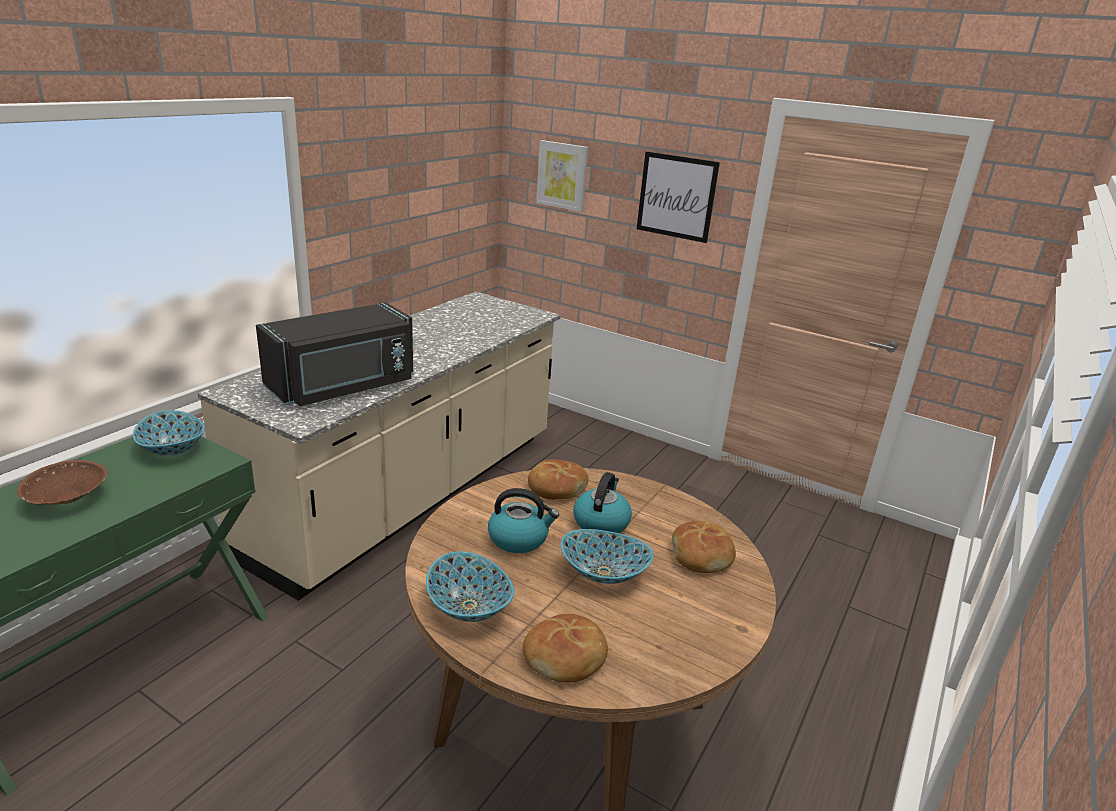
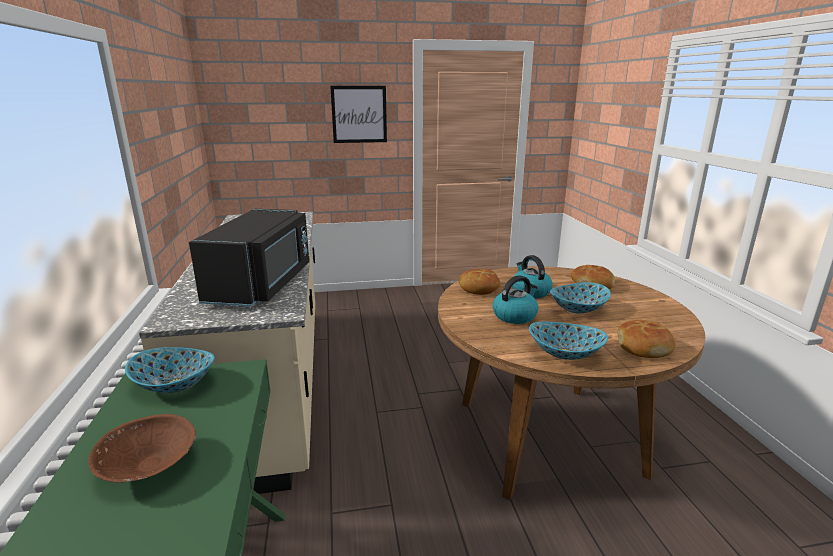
camera: 40 degrees left, 5 degrees down
(562, 175) = (262, 114): picture -> none

